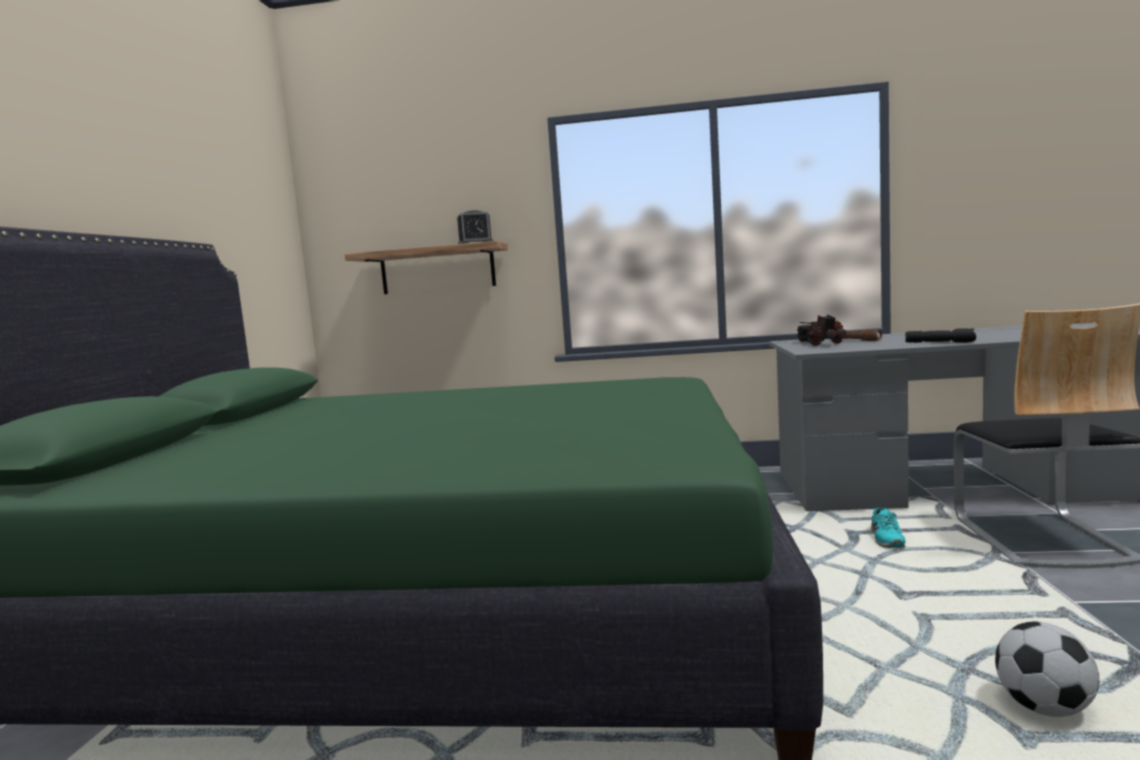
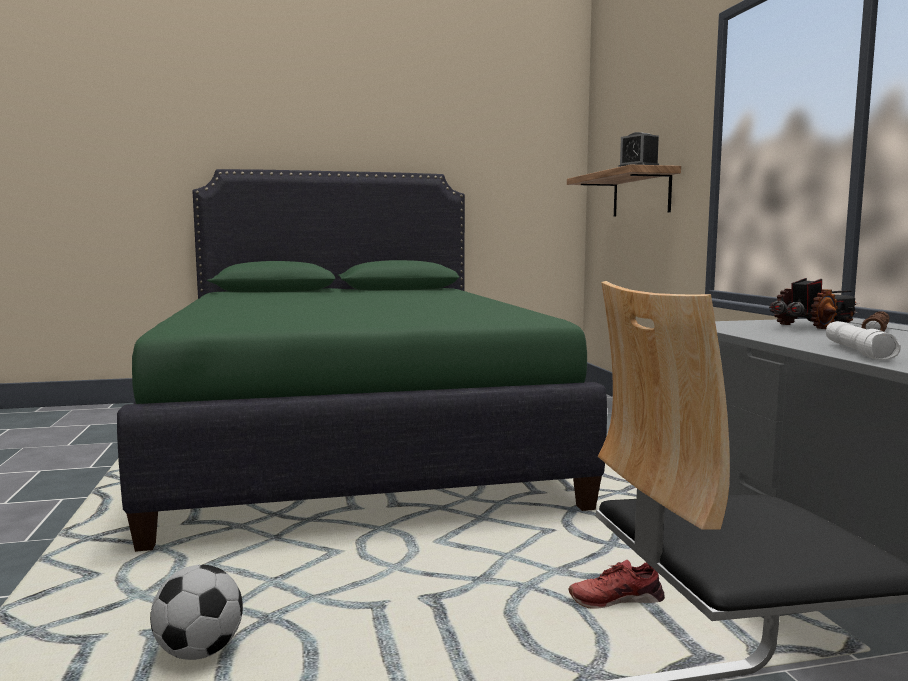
camera: 70 degrees right, 0 degrees up
(886, 539) = (615, 600): turquoise shoe -> red shoe
(940, 342) = (859, 352): black flashlight -> white flashlight

